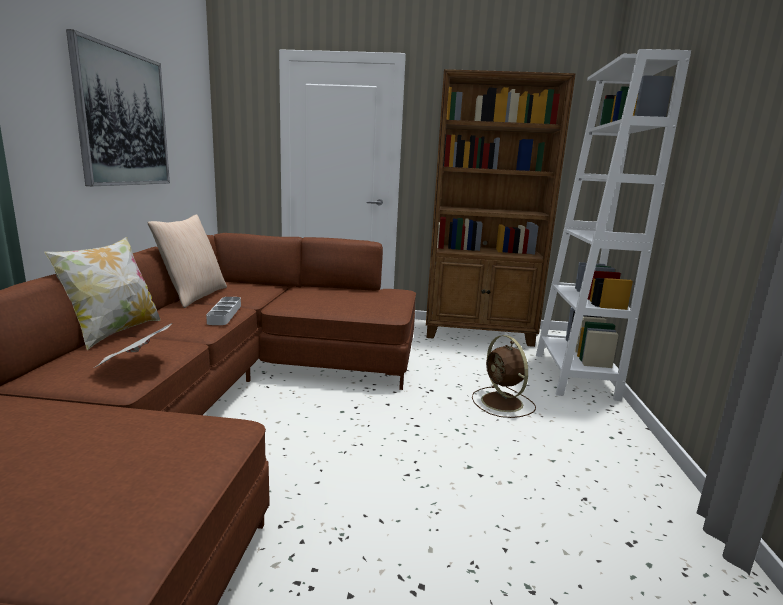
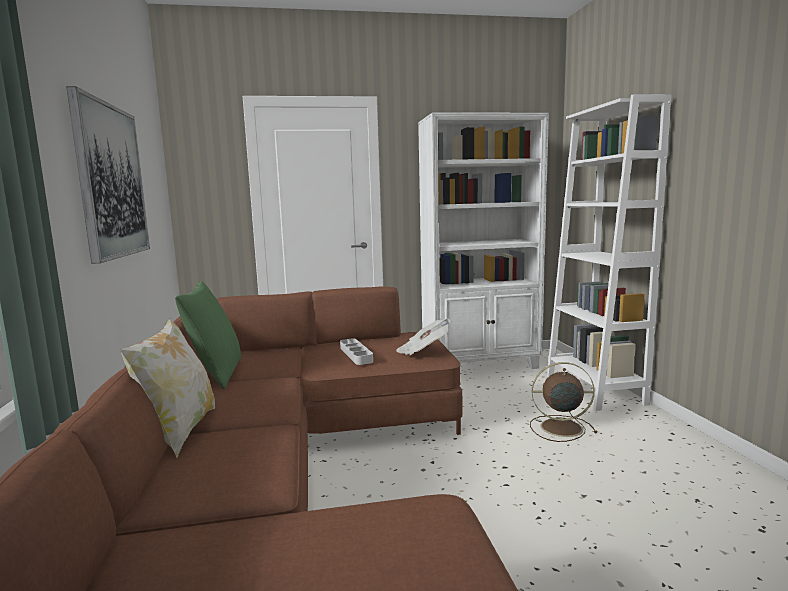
camera: 15 degrees left, 5 degrees down
(133, 366) = (256, 464): newspaper -> newspaper (423, 351)
(194, 296) = (216, 373): beige pillow -> green pillow
(225, 314) = (278, 388): grey tray -> grey tray (356, 355)
(479, 334) = (481, 365): brown bookcase -> white bookcase
(503, 403) = (559, 428): brown fan -> brown fan turned 135 degrees clockwise

